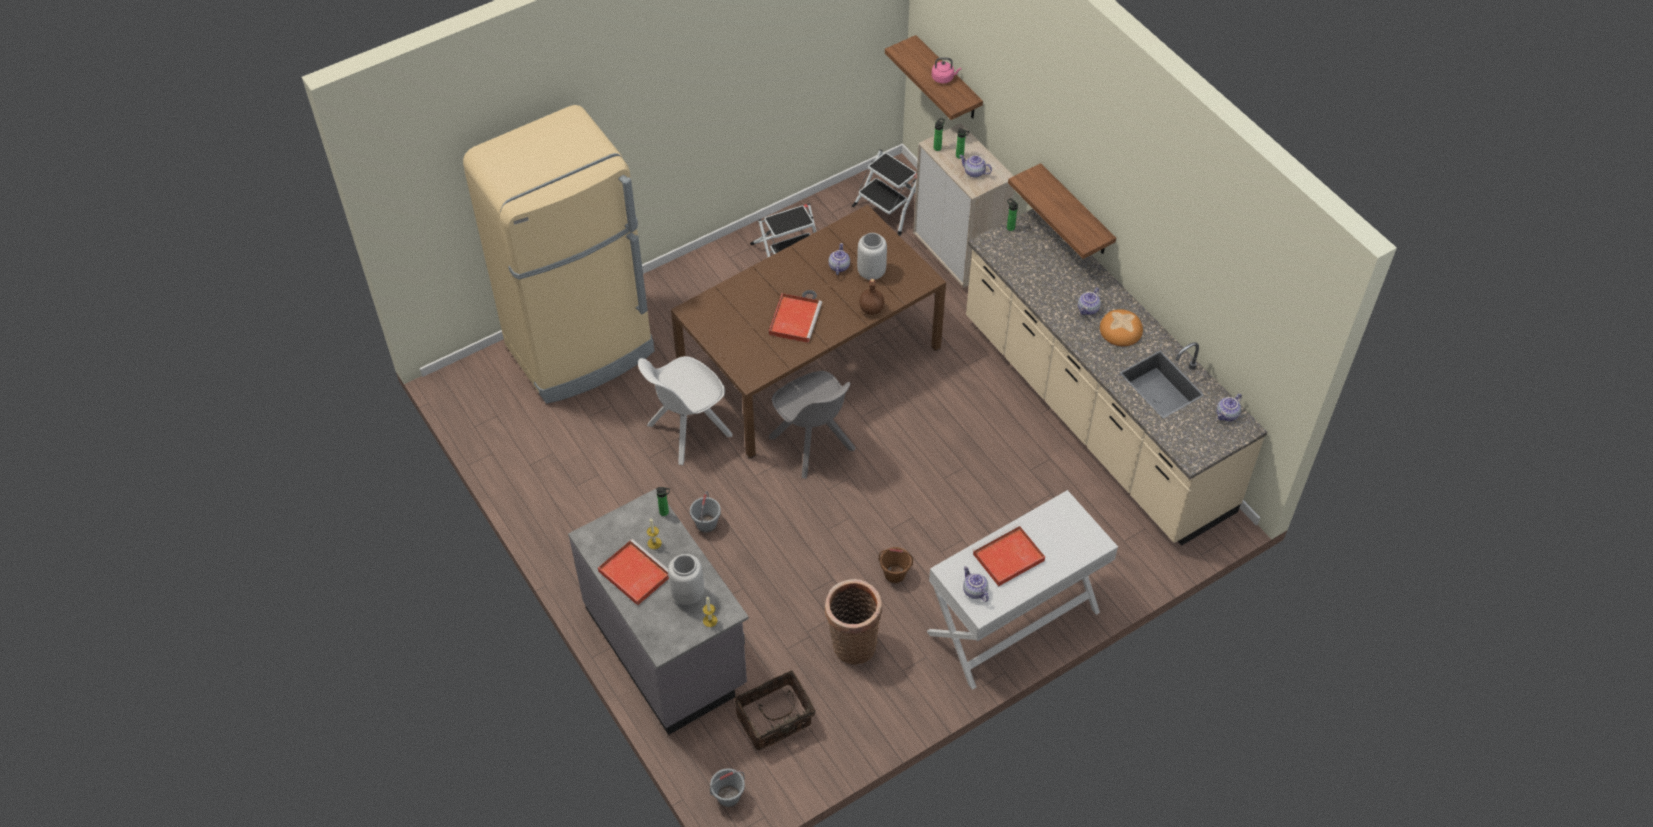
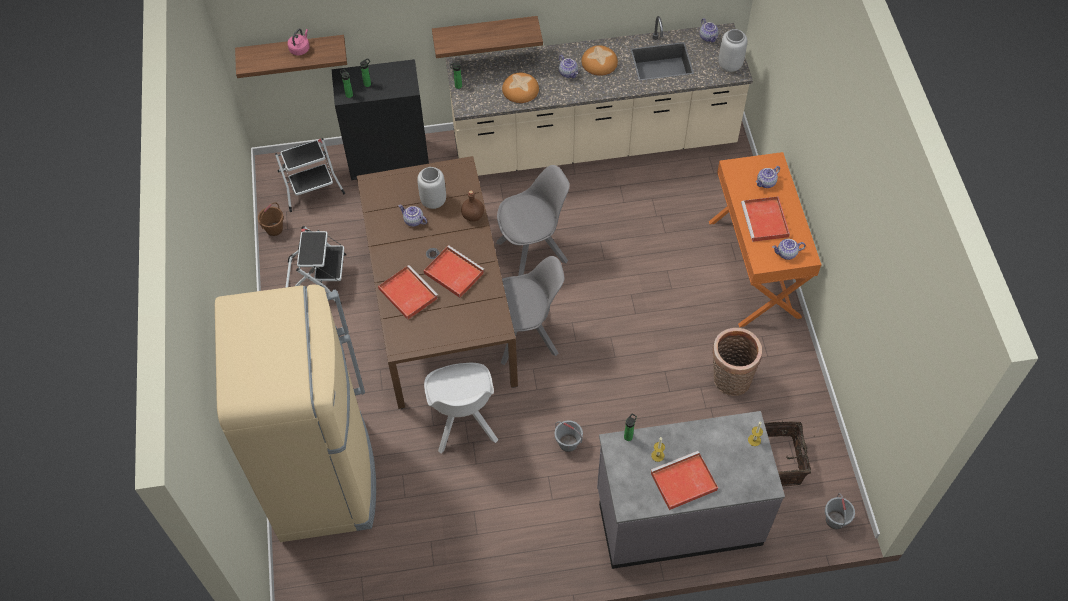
camera: 65 degrees left, 5 degrees up
(688, 594) = (721, 447): grey vase -> grey vase (730, 65)
(753, 294) = (407, 293): none -> red tray
(895, 574) = (678, 327): brown bucket -> brown bucket (274, 229)
(918, 413) = (533, 251): none -> grey chair
(959, 255) = (390, 161): beige cabinet -> black cabinet
(974, 172) = (392, 82): teapot -> teapot (766, 183)
(1014, 622) = (754, 268): white console table -> orange console table
(1038, 278) = (521, 90): none -> bread

